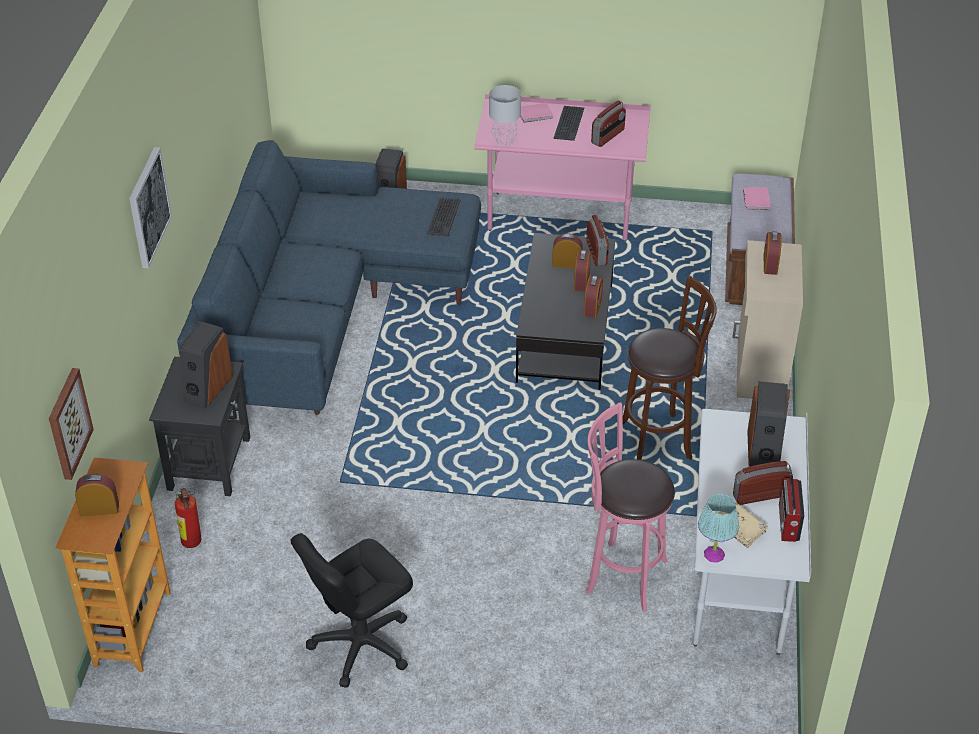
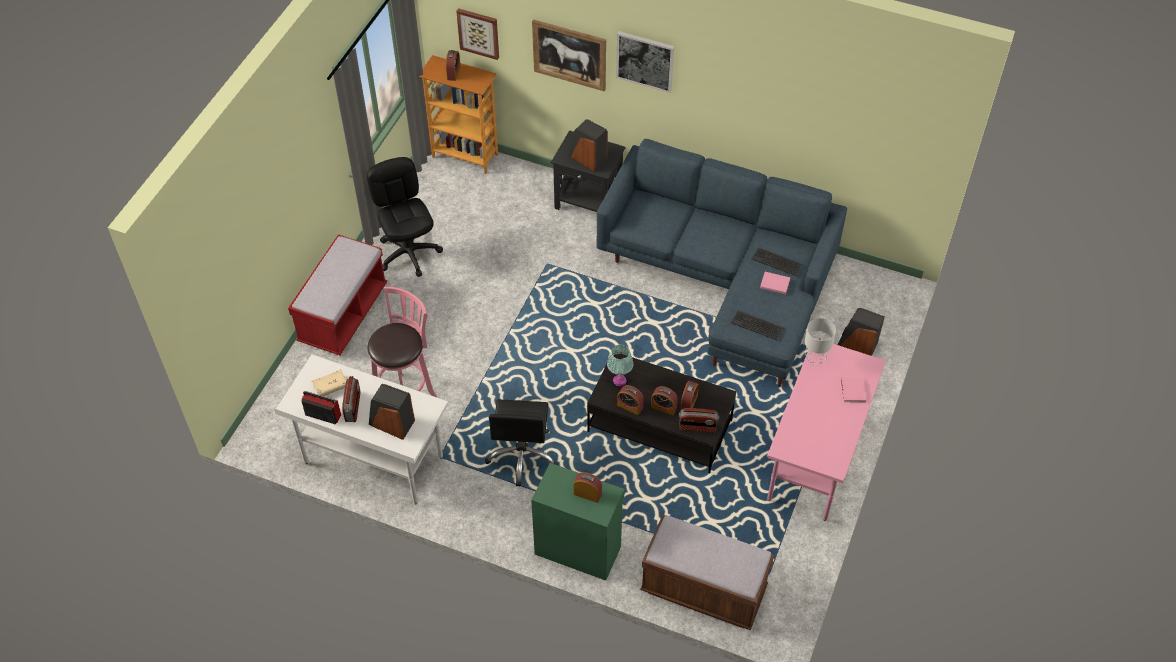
camera: 105 degrees right, 10 degrees up
(117, 308) = (569, 54): none -> picture
(192, 544) = (520, 186): fire extinguisher -> none
(507, 692) = (343, 315): none -> red bench
(568, 123) = (833, 411): keyboard -> keyboard (777, 261)
(608, 137) = (806, 435): radio -> none
(660, 440) = (522, 455): brown stool -> black office chair
(714, 554) = (316, 366): turquoise table lamp -> turquoise table lamp (619, 380)
(755, 200) = (722, 553): pink book -> pink book (774, 283)
(759, 369) = (578, 549): beige cabinet -> green cabinet

